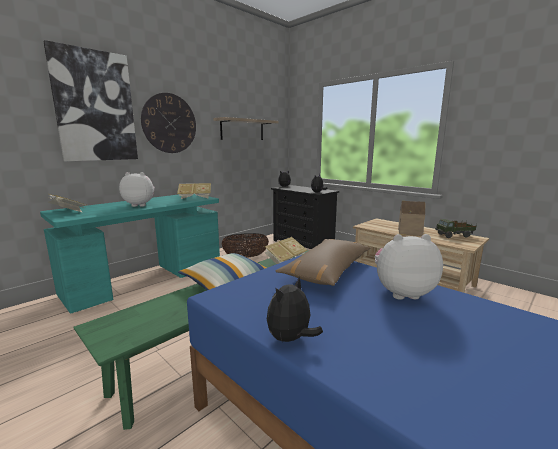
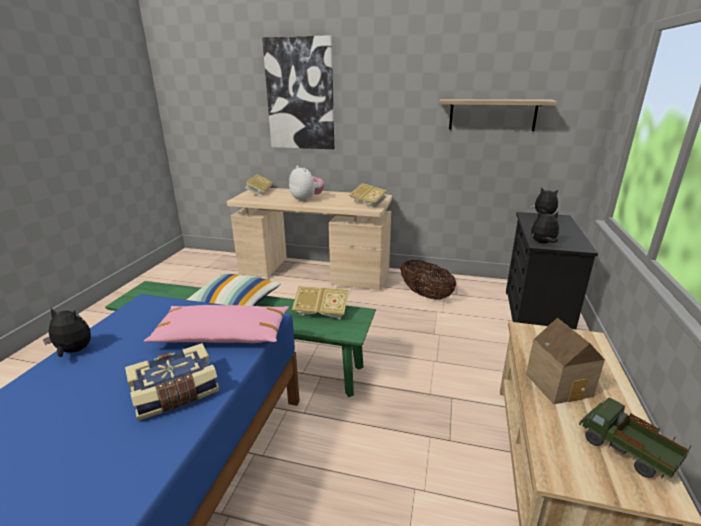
camera: 60 degrees right, 10 degrees up
(147, 280) = (314, 273): turquoise desk -> beige desk
(169, 123) = (375, 109): wall clock -> none
(327, 270) = (222, 335): brown pillow -> pink pillow
(402, 292) = (176, 393): plush toy -> book

